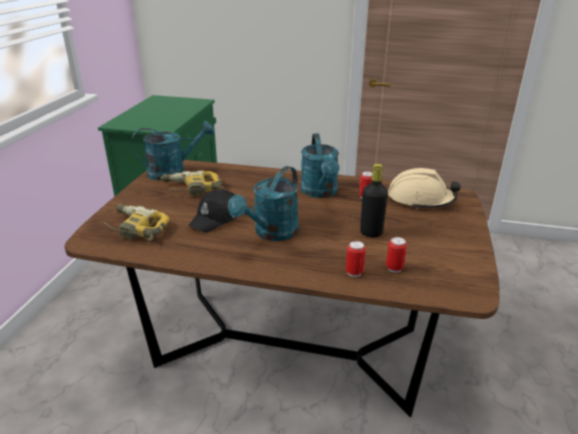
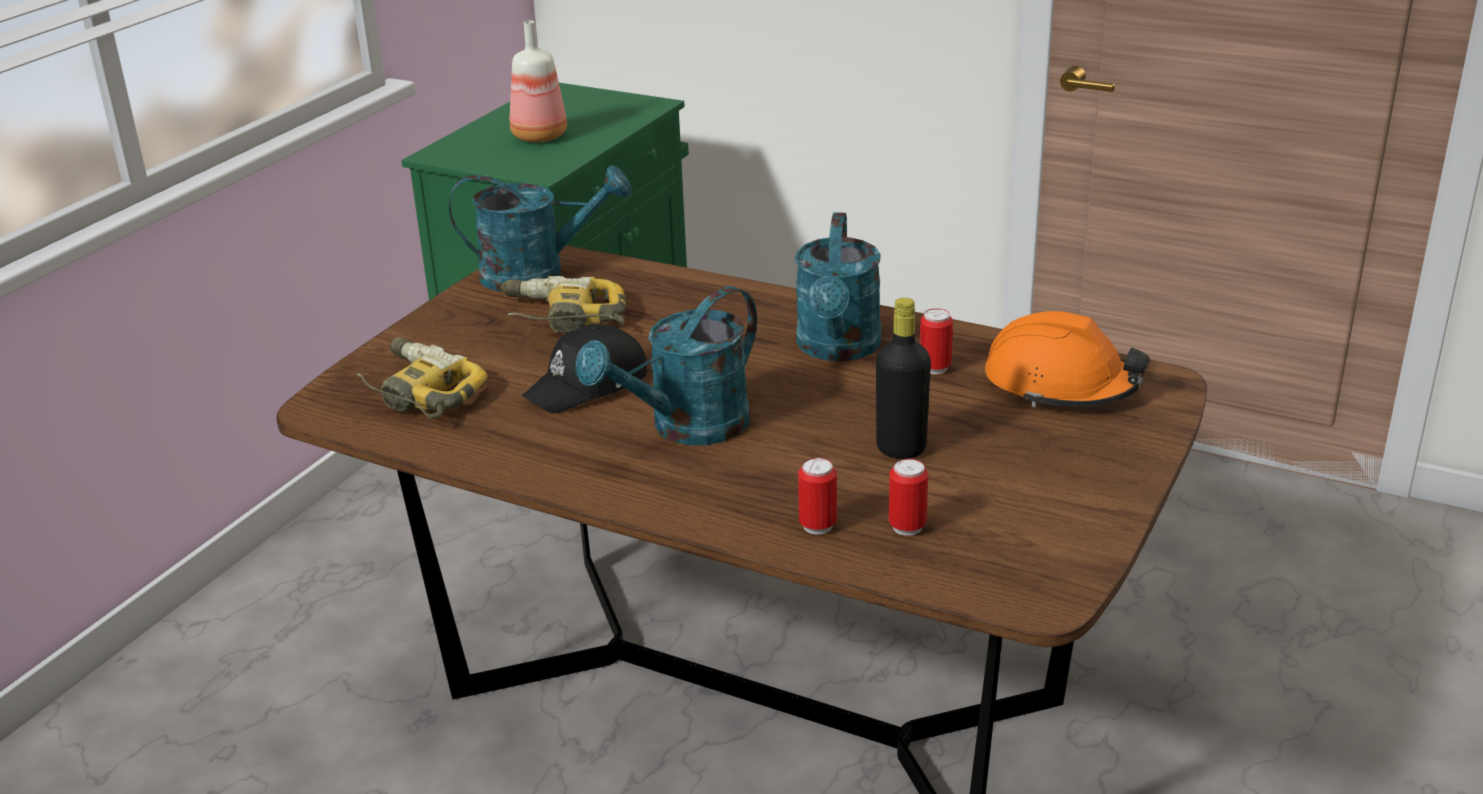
camera: 15 degrees right, 0 degrees up
(157, 115) = (537, 137): none -> bottle
(420, 199) = (1060, 385): beige hard hat -> orange hard hat

